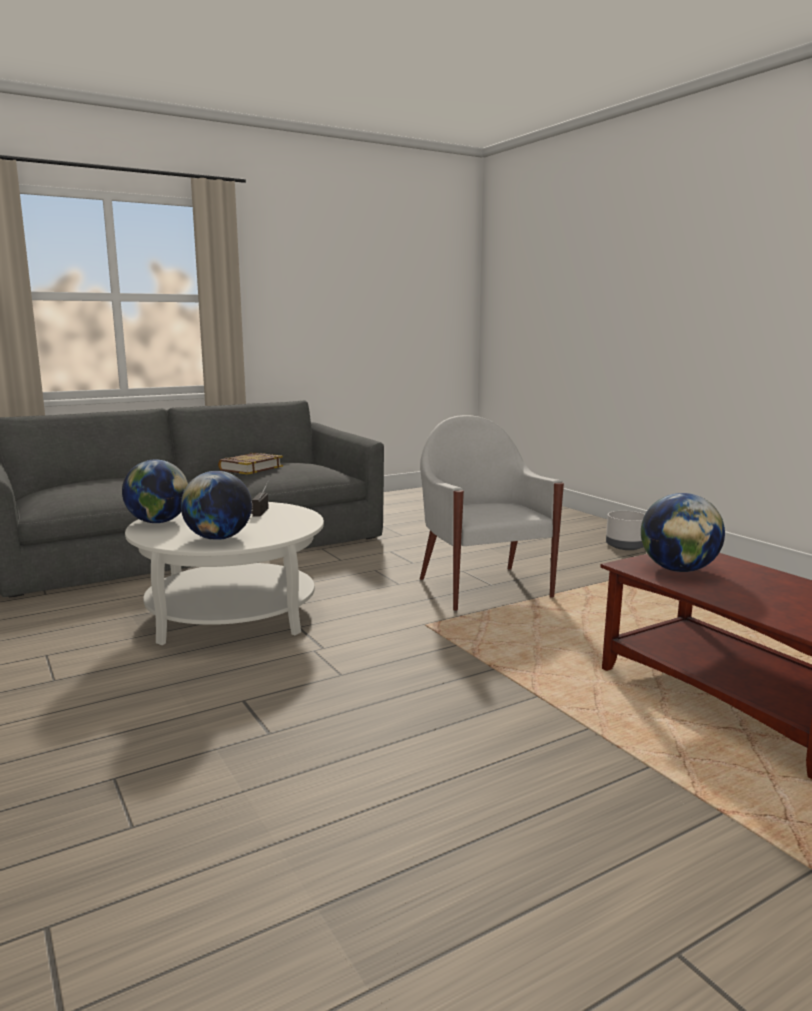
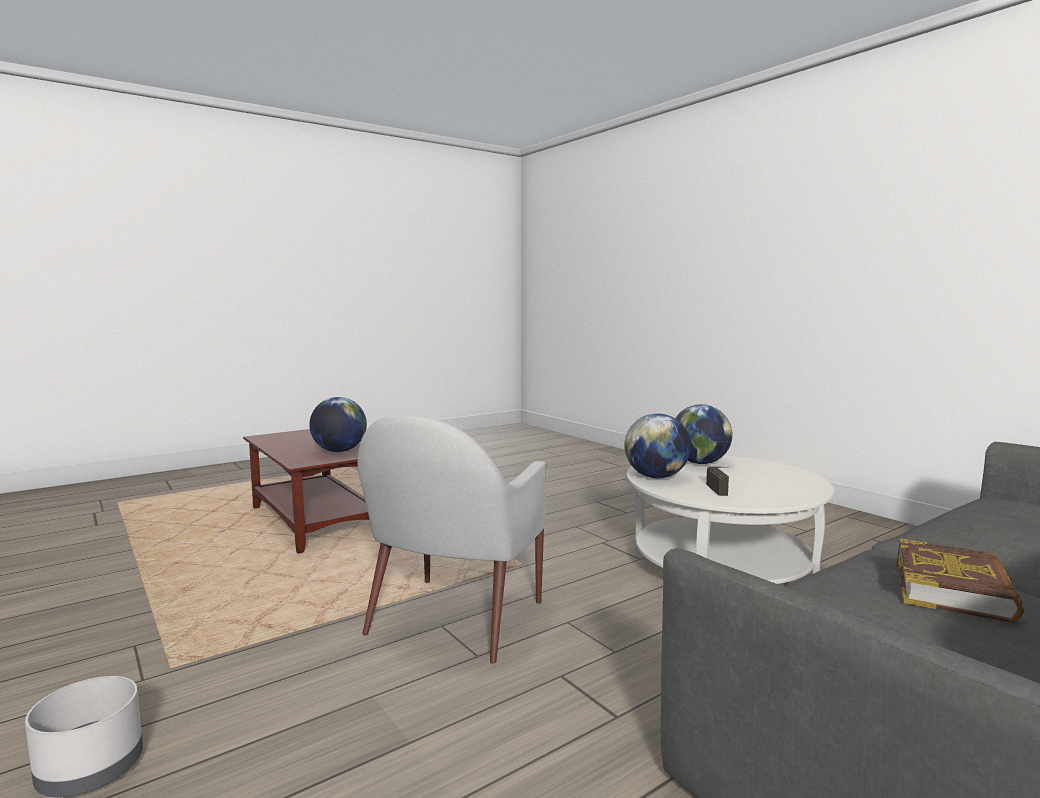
camera: 175 degrees right, 5 degrees down
(158, 522) = (794, 476): globe -> globe (656, 477)
(483, 587) = (453, 620): white armchair -> white armchair turned 45 degrees clockwise

